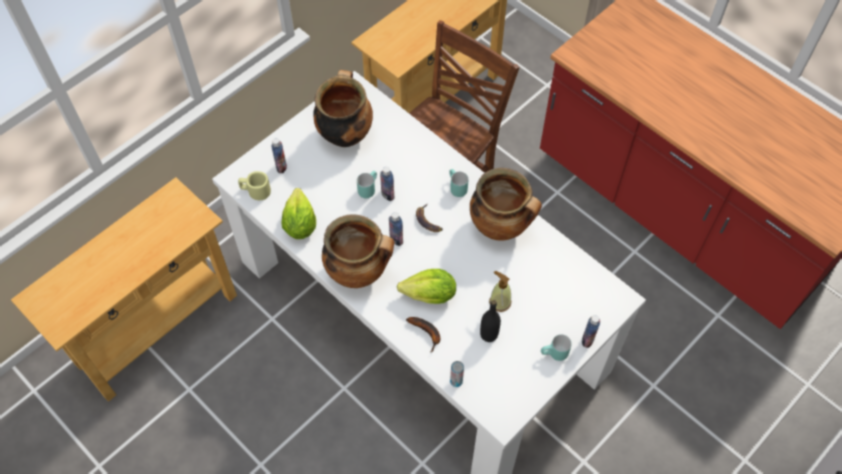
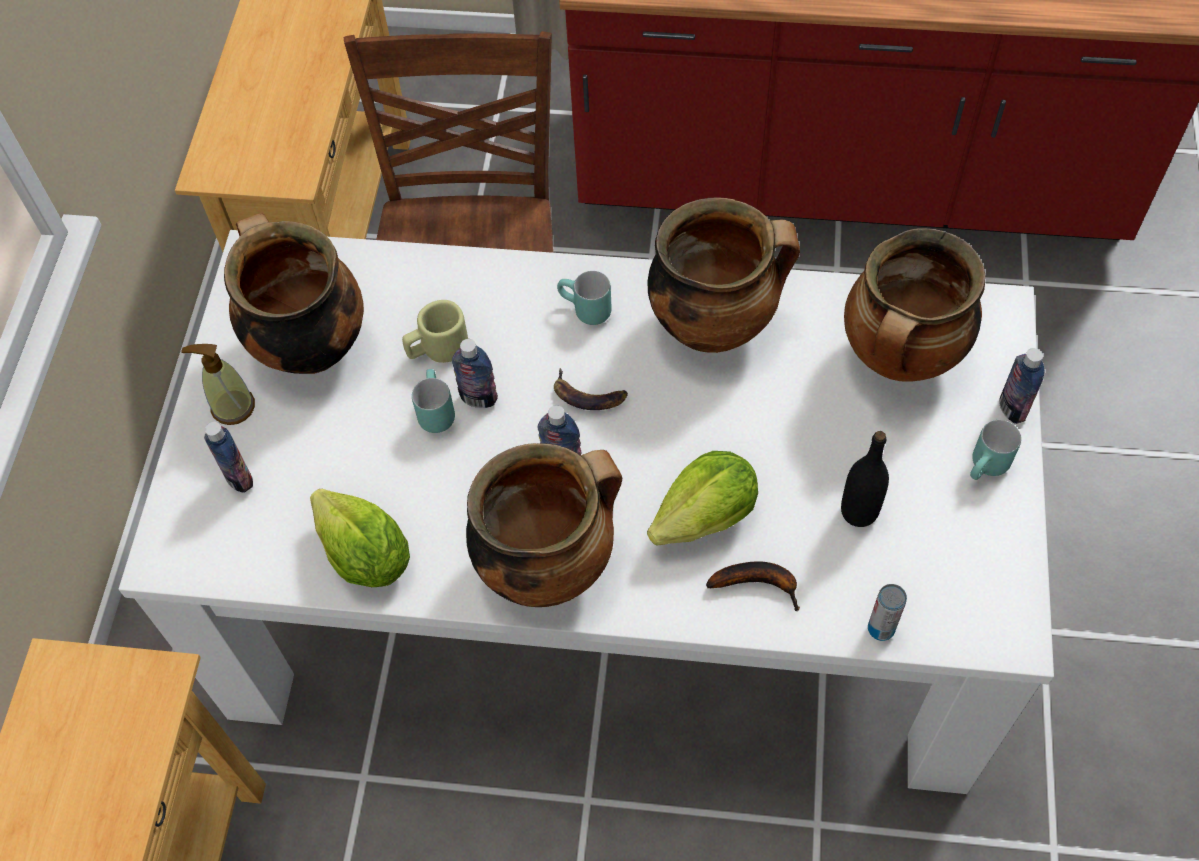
camera: 35 degrees left, 0 degrees up
(255, 191) = (227, 554): beige mug -> beige mug (437, 348)
(500, 302) = (826, 446): soap dispenser -> soap dispenser (232, 407)
(561, 290) = (901, 359): none -> cooking pot

